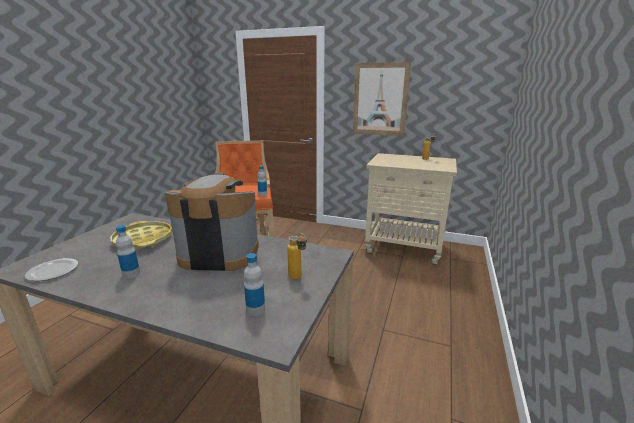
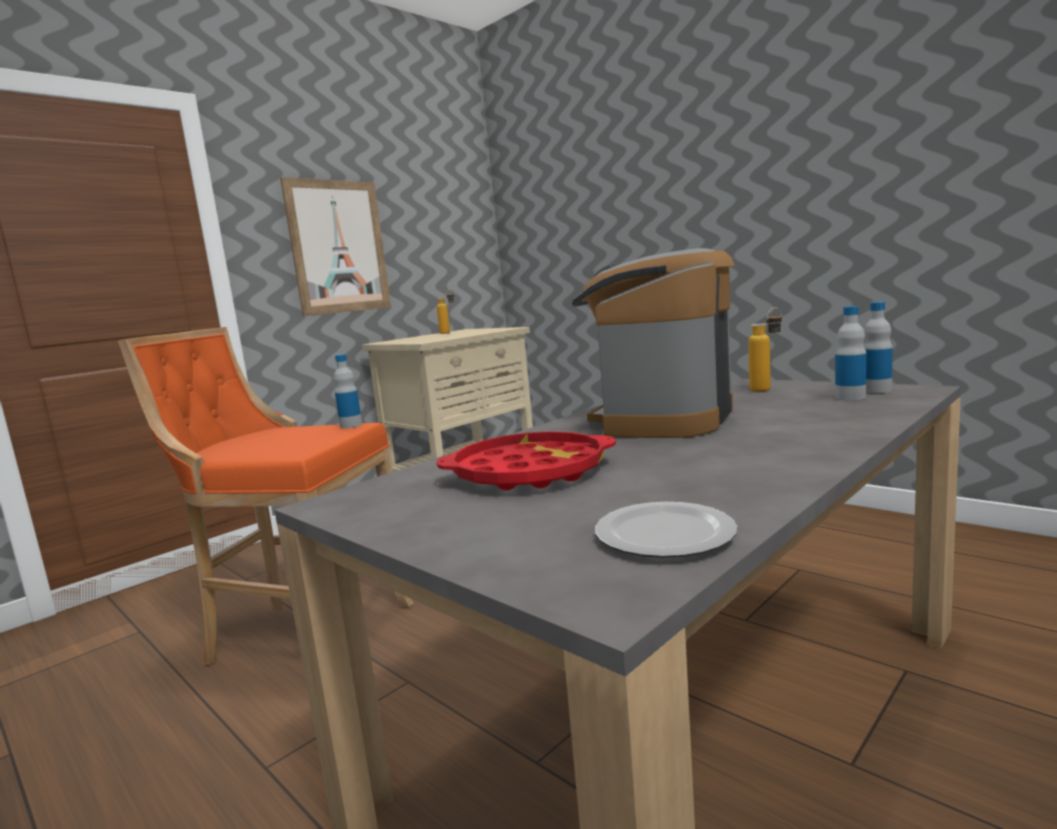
camera: 65 degrees left, 10 degrees down
(131, 274) = (718, 461): bottle -> bottle (876, 390)
(143, 240) = (529, 472): yellow tray -> red tray

